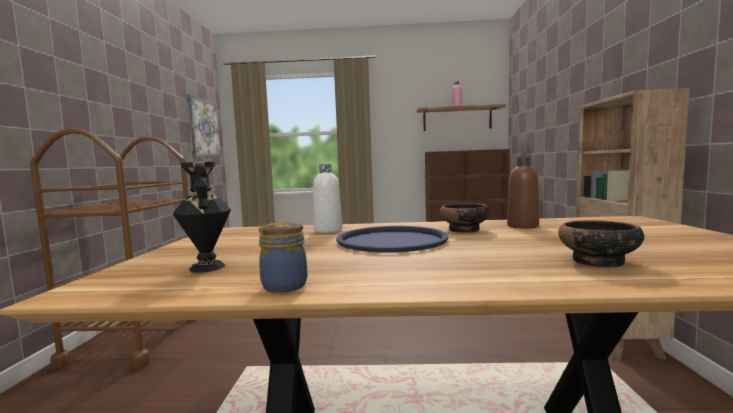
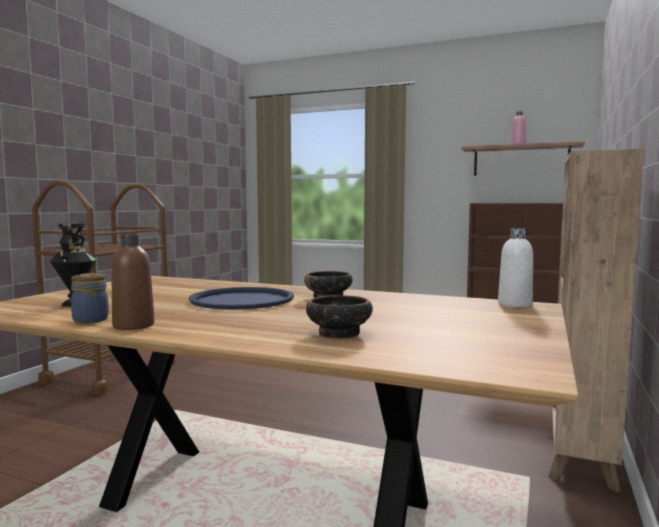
camera: 20 degrees right, 0 degrees up
(203, 128) = (220, 169): picture -> none
(328, 230) = (220, 286): white bottle -> white bottle (515, 304)
(522, 226) = (393, 300): brown bottle -> brown bottle (133, 325)

